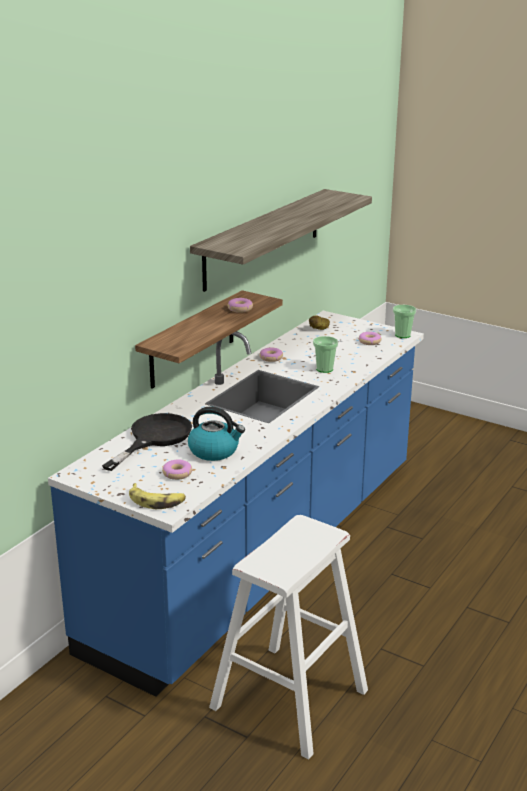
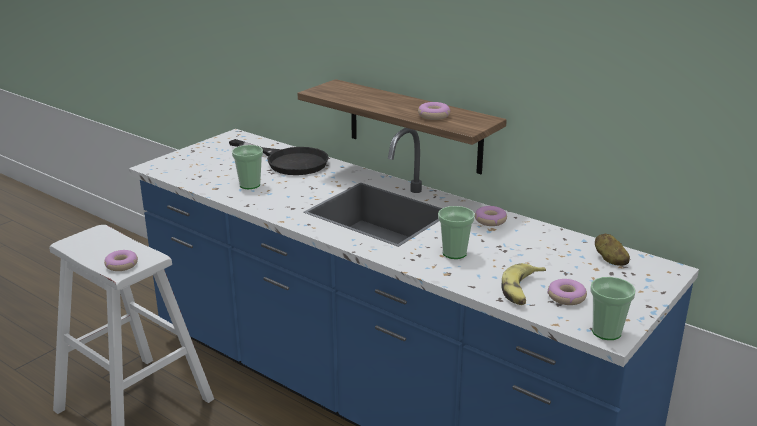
camera: 95 degrees right, 0 degrees up
(157, 501) = (170, 162): banana -> banana (521, 290)
(177, 473) = (214, 170): donut -> donut (122, 265)
(214, 451) = (249, 185): kettle -> cup
(263, 238) = (560, 71): shelf -> none

